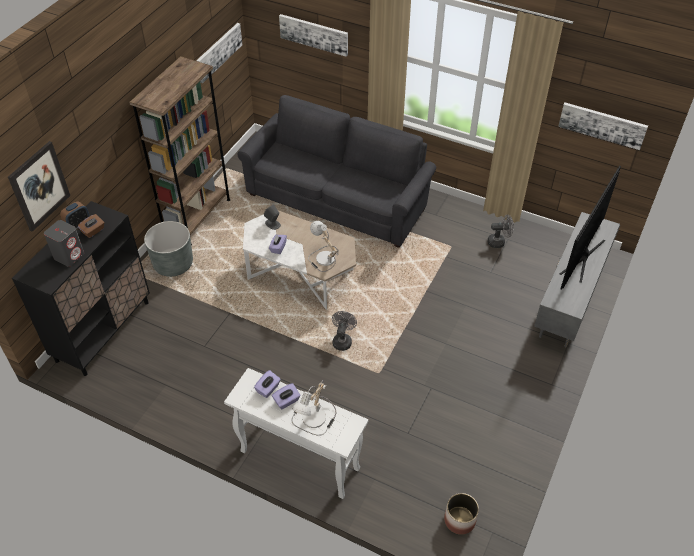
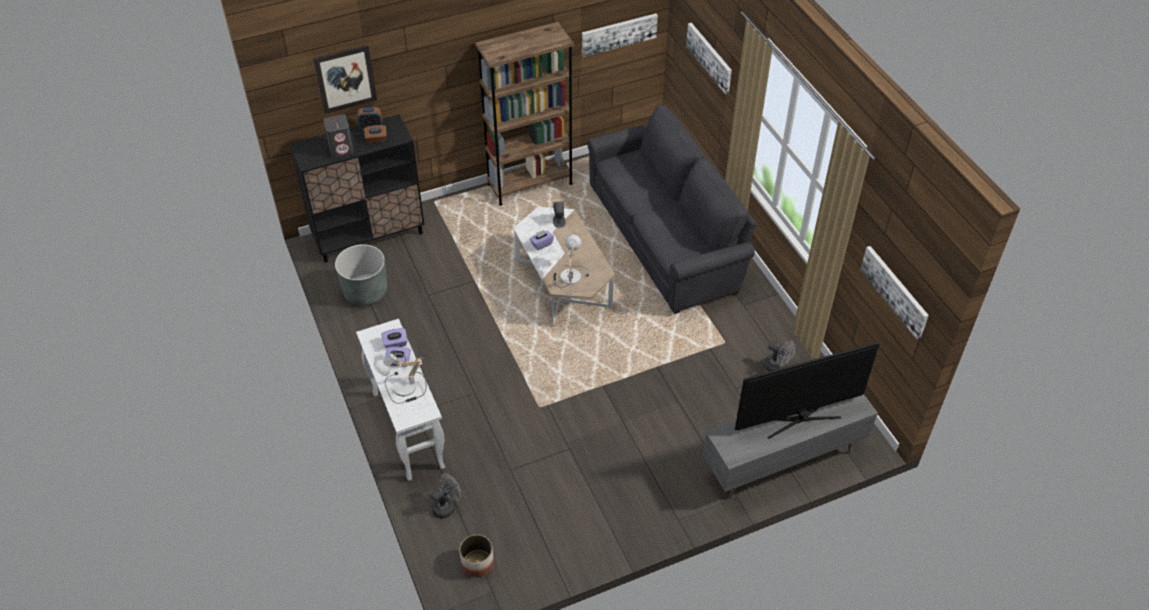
camera: 40 degrees right, 0 degrees up
(173, 264) = (471, 213): grey planter -> grey planter (365, 291)
(342, 340) = (539, 361): grey fan -> grey fan (447, 506)

